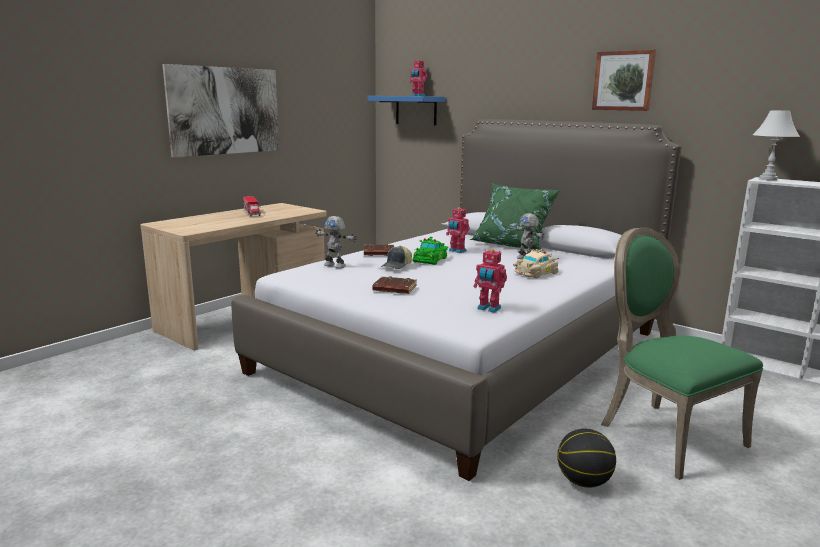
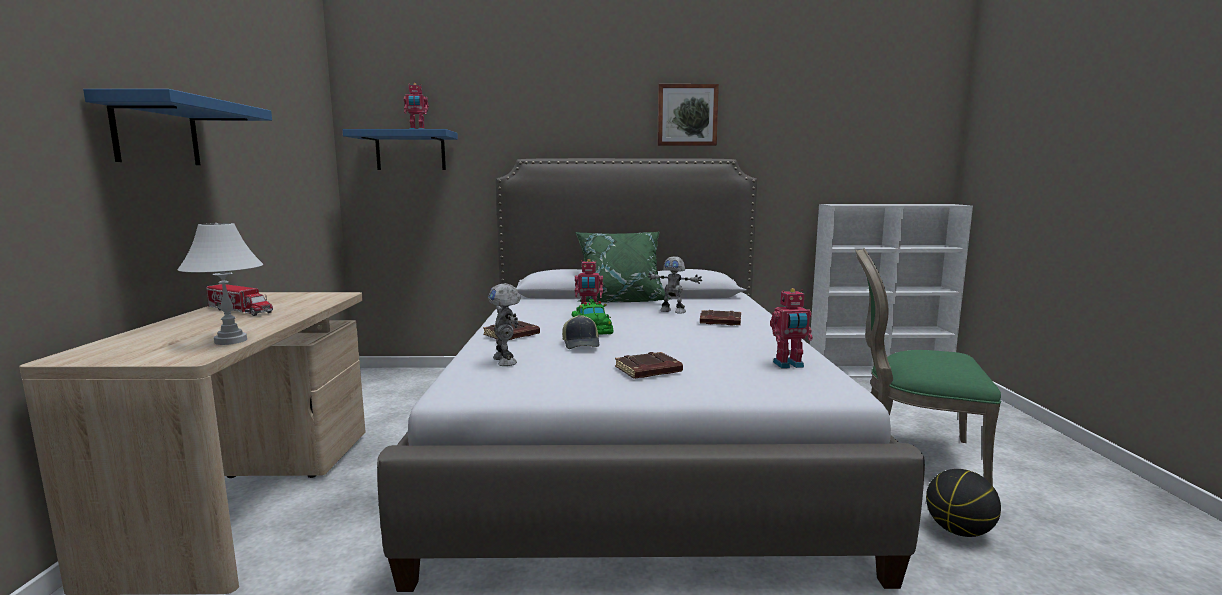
camera: 40 degrees left, 5 degrees down
(225, 111) = (156, 132): picture -> blue shelf
(335, 265) = (506, 361): toy robot -> toy robot turned 75 degrees clockwise
(534, 273) = (719, 322): beige toy car -> brown book
(768, 179) = (837, 204): white table lamp -> white table lamp (231, 341)

